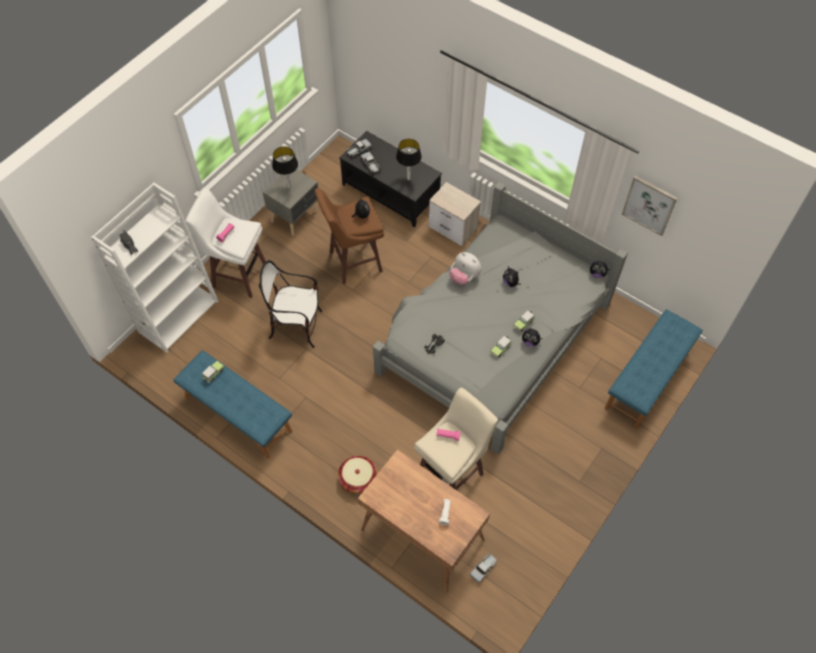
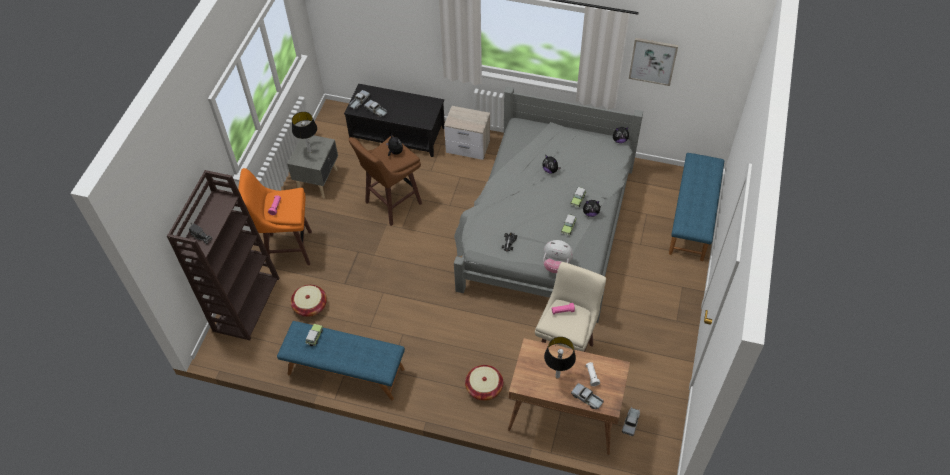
camera: 20 degrees left, 5 degrees down
(178, 315) = (246, 303): white bookcase -> brown bookcase
(234, 338) = (310, 306): none -> basket
(238, 275) = (288, 249): white stool -> orange stool
(296, 326) = (364, 275): chair -> none
(409, 178) = (416, 112): table lamp -> table lamp (557, 376)
(429, 534) = (587, 398): none -> toy truck
(464, 277) = (508, 178): plush toy -> plush toy (556, 265)

